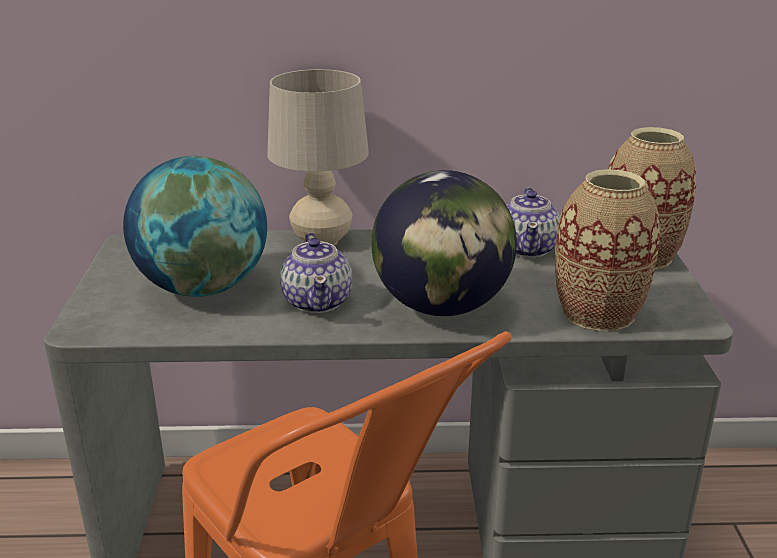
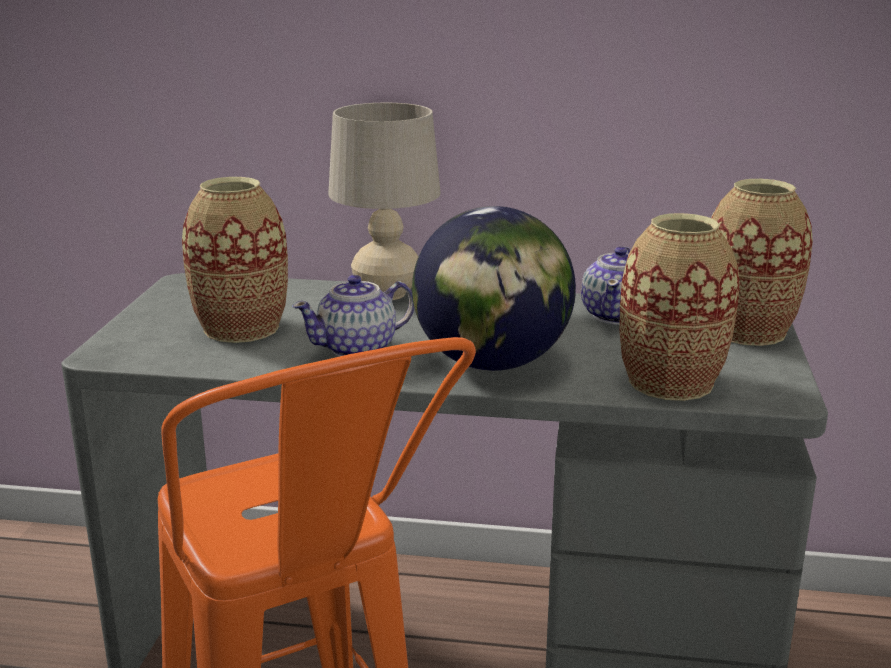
camera: 10 degrees right, 5 degrees down
(203, 288) = (242, 328): globe -> vase
(318, 301) = (358, 348): teapot -> teapot turned 60 degrees clockwise

